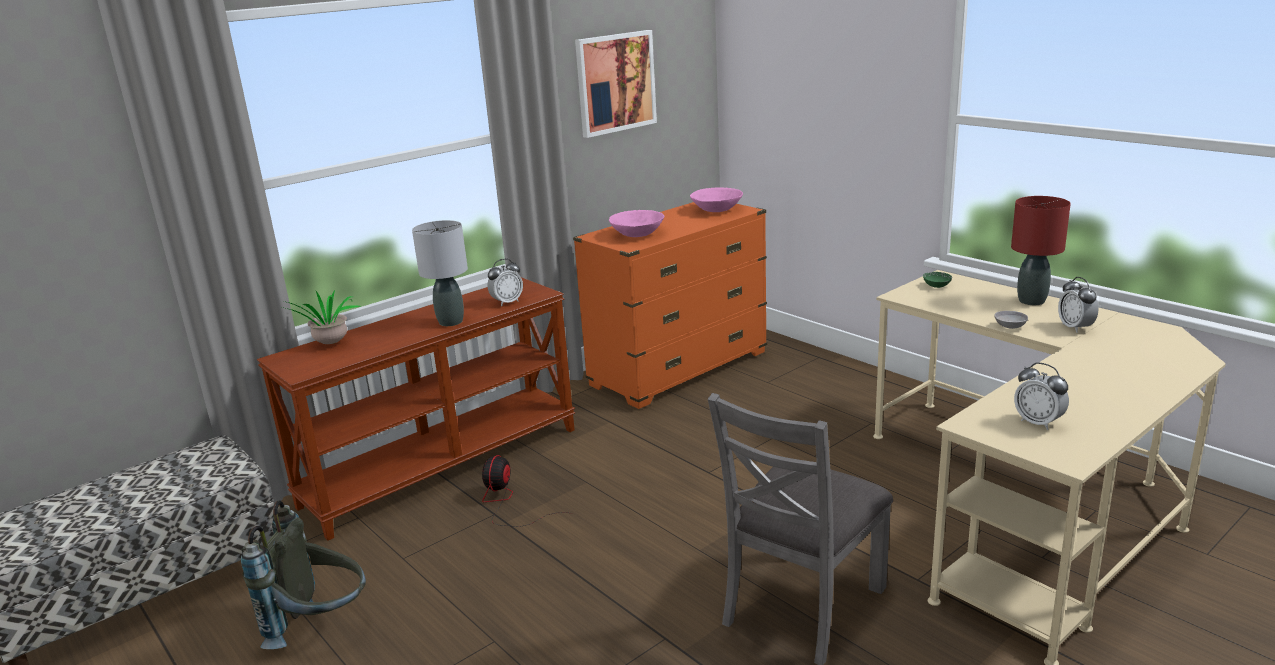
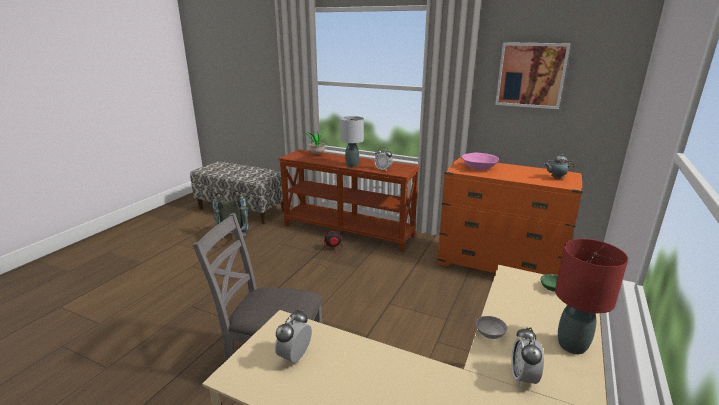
camera: 65 degrees right, 0 degrees up
(716, 210) = (556, 178): pink bowl -> teapot
(1075, 328) = (523, 377): alarm clock -> alarm clock turned 45 degrees counterclockwise

